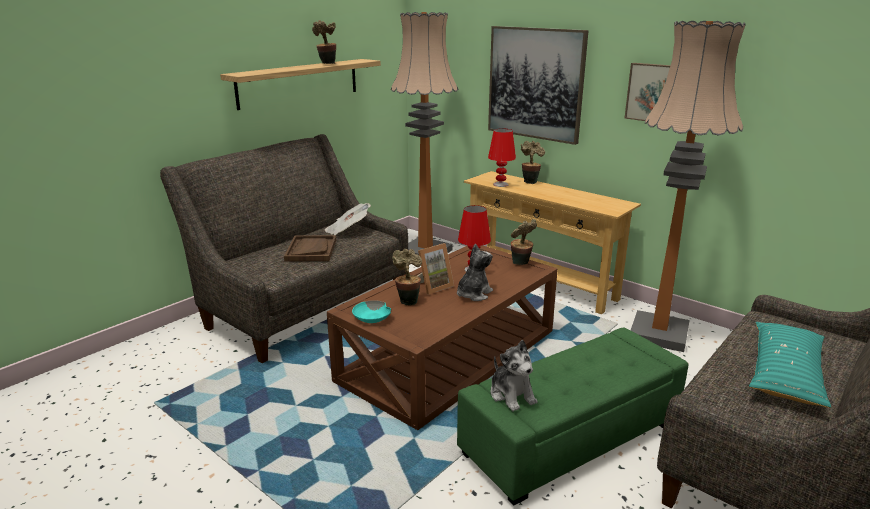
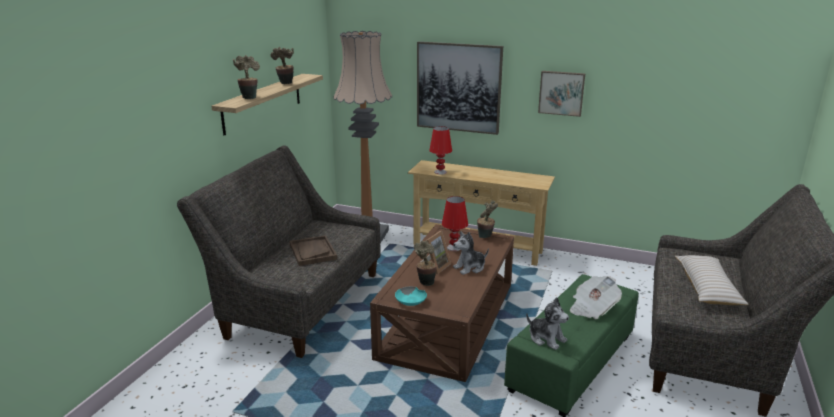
camera: 20 degrees left, 0 degrees up
(347, 230) = (327, 229): newspaper -> newspaper (592, 308)
(473, 294) = (470, 268): plush toy -> plush toy turned 135 degrees counterclockwise
(530, 181) = (460, 166): potted plant -> potted plant (249, 97)
(659, 334) = (584, 273): floor lamp -> none
(785, 374) = (707, 288): turquoise pillow -> beige pillow

